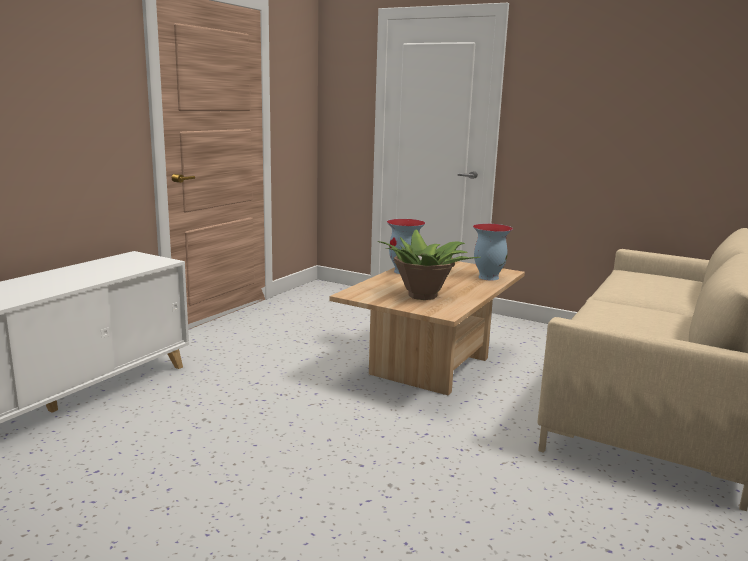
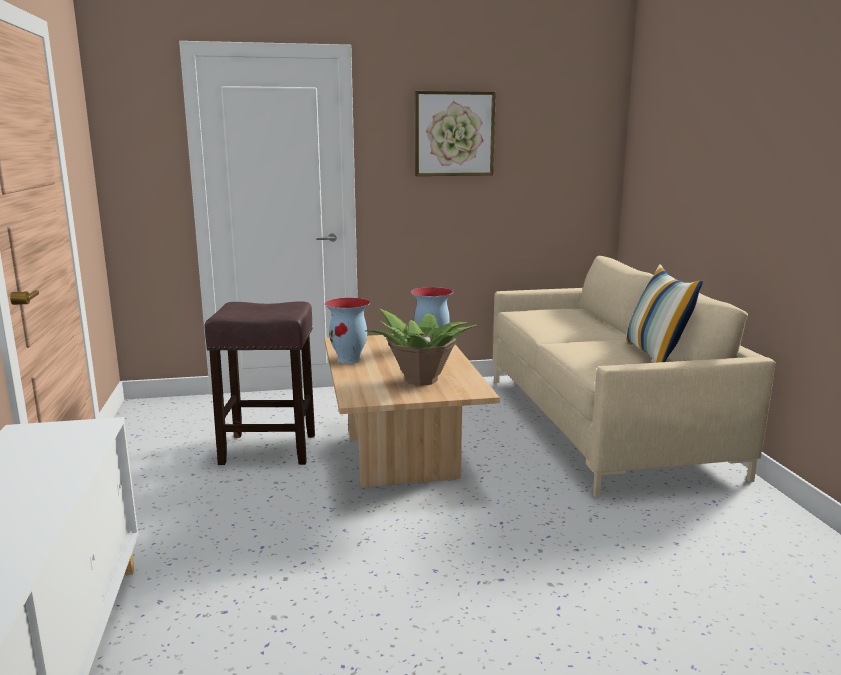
camera: 40 degrees left, 0 degrees up
(352, 332) = (270, 449): none -> brown stool
(598, 85) = (454, 134): none -> picture
(681, 333) = (656, 355): none -> pillow

